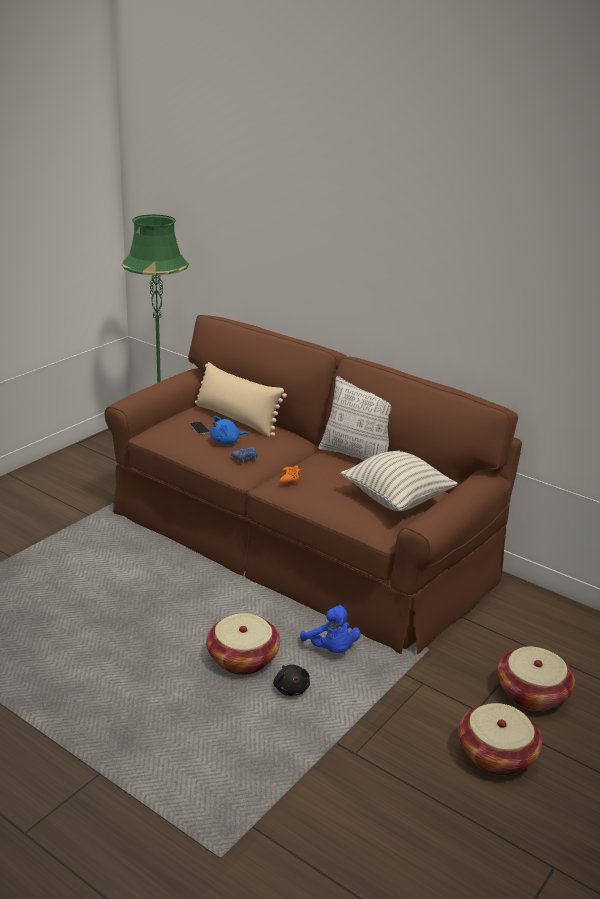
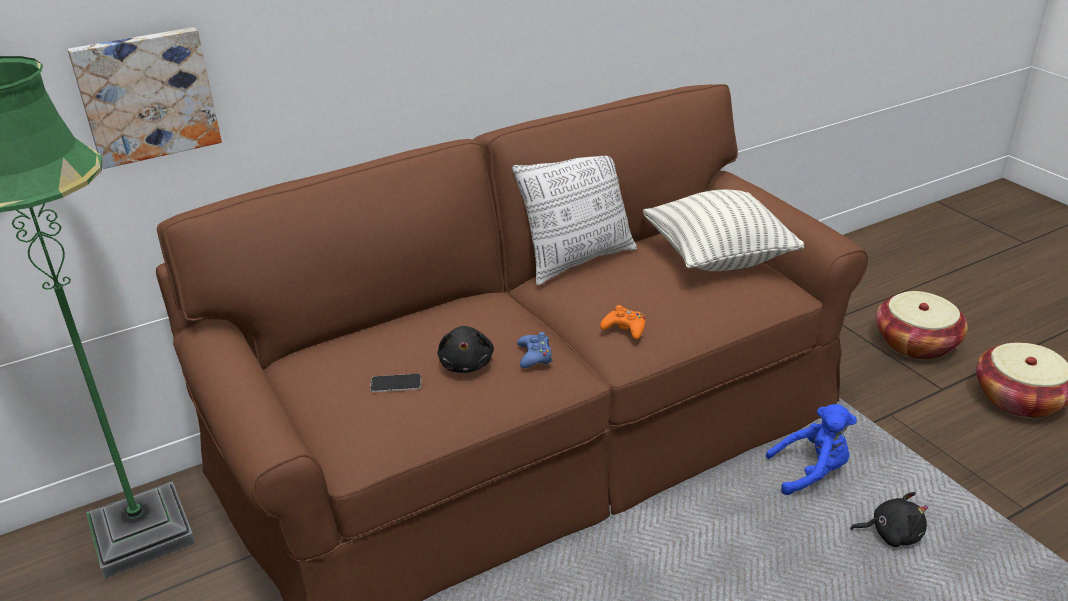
camera: 65 degrees left, 5 degrees up
(227, 259) = (147, 95): none -> picture
(227, 442) = (466, 364): blue plush toy -> black plush toy
(237, 419) = (383, 339): beige pillow -> none
(243, 659) = (818, 569): basket -> none

